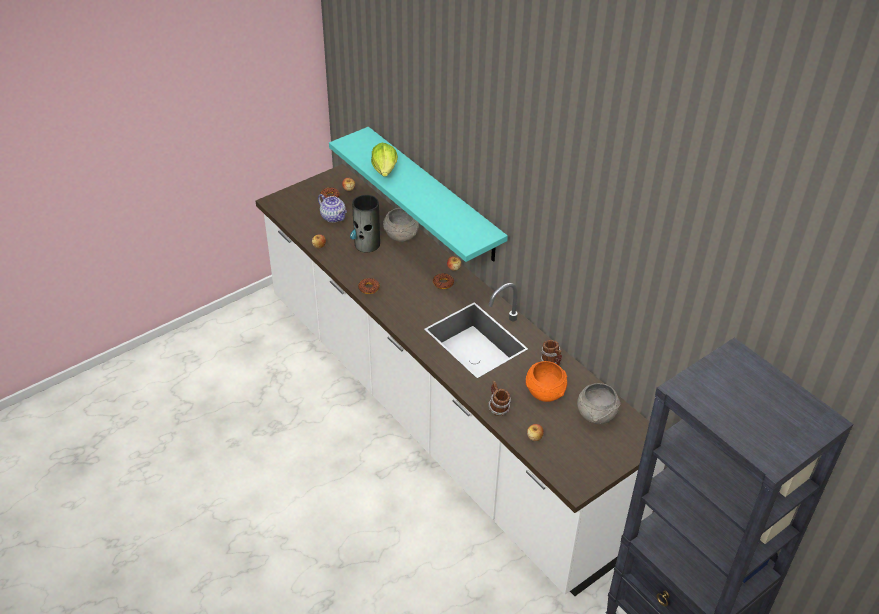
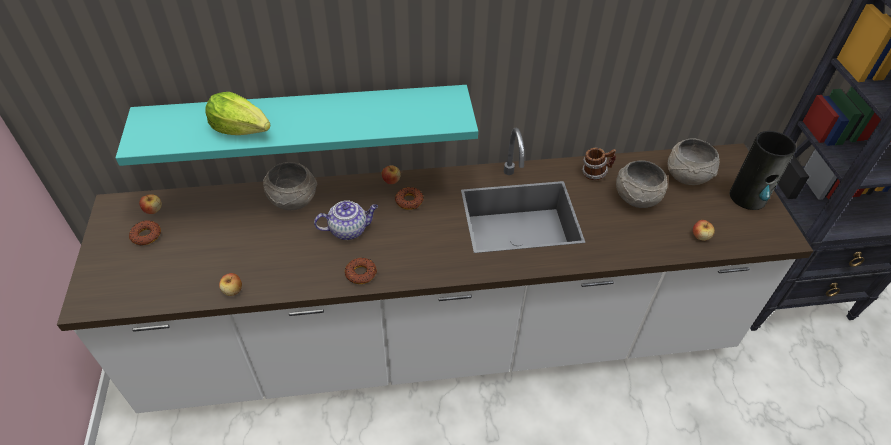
camera: 60 degrees left, 5 degrees up
(334, 217) = (192, 249): teapot -> teapot (349, 230)
(367, 244) = (277, 239): vase -> vase (748, 197)
(498, 408) = (642, 246): mug -> none
(545, 392) = (636, 197): orange bowl -> grey bowl

